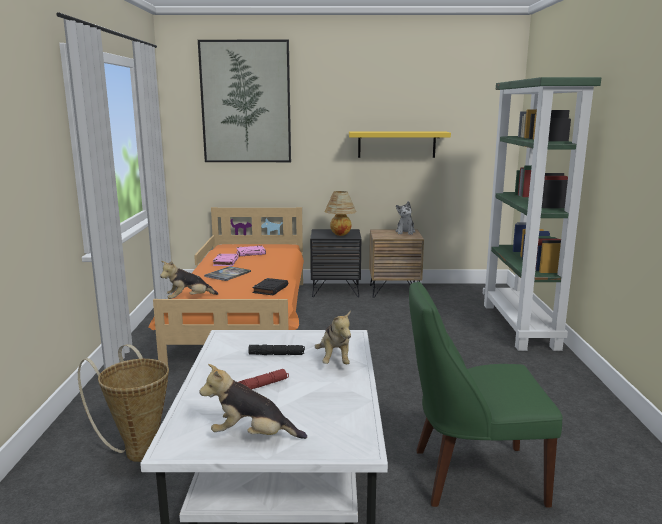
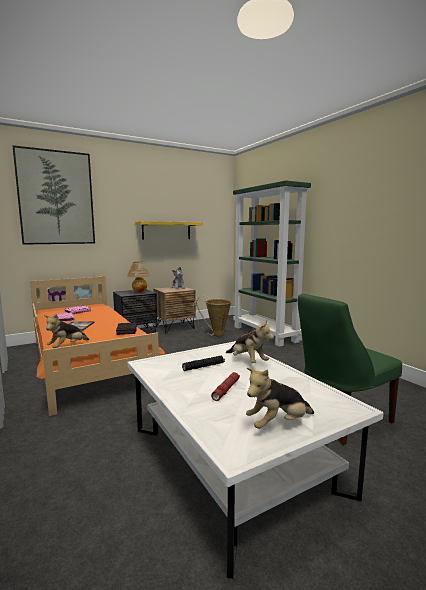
camera: 30 degrees left, 5 degrees down
(137, 450) = (94, 486): basket -> basket (215, 334)

